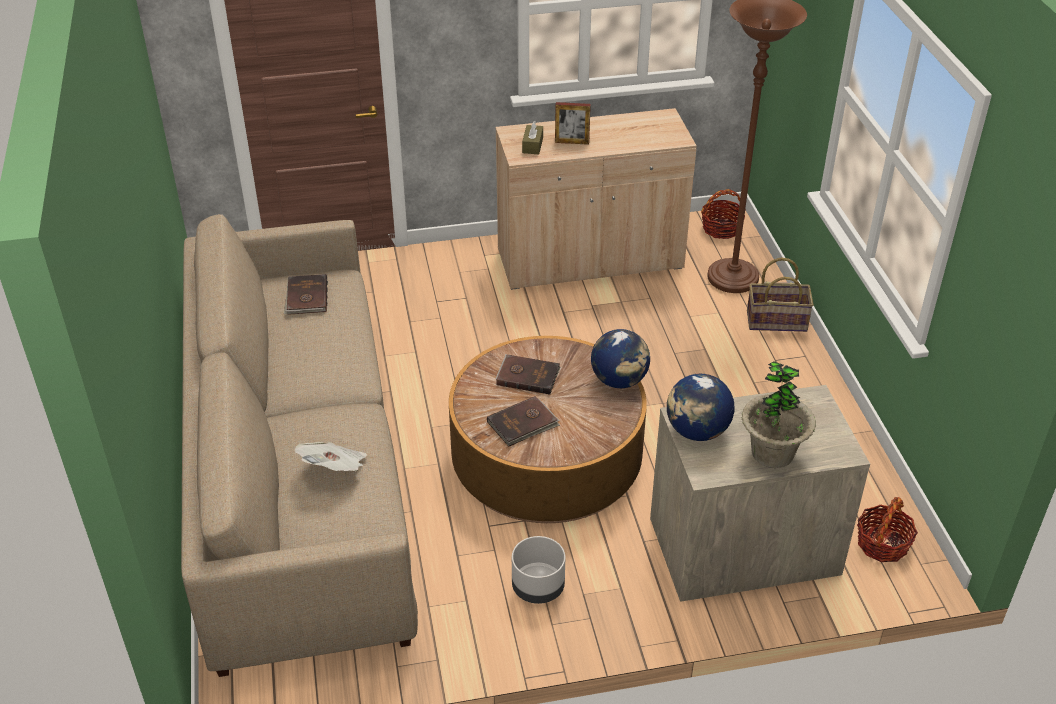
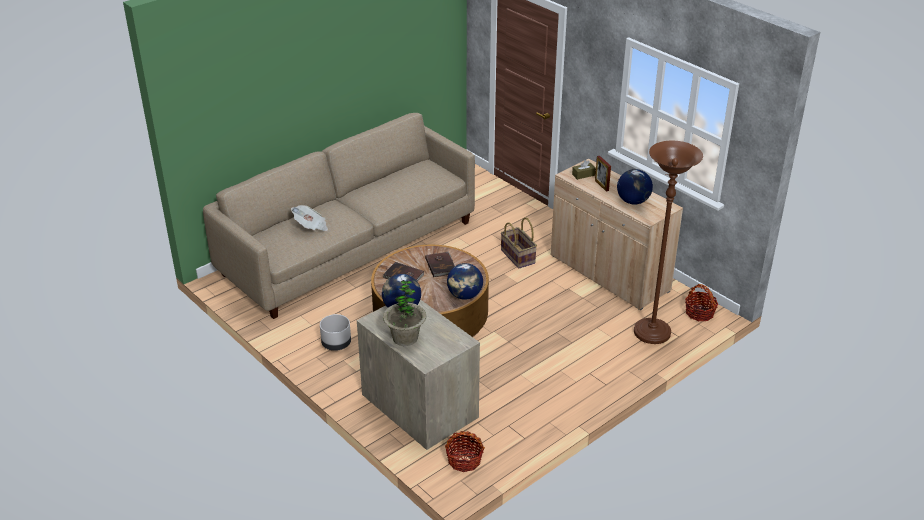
camera: 60 degrees right, 5 degrees down
(306, 297) = (422, 174): brown book -> none
(630, 135) = (633, 201): none -> globe
(777, 320) = (629, 363): basket -> basket (518, 256)

